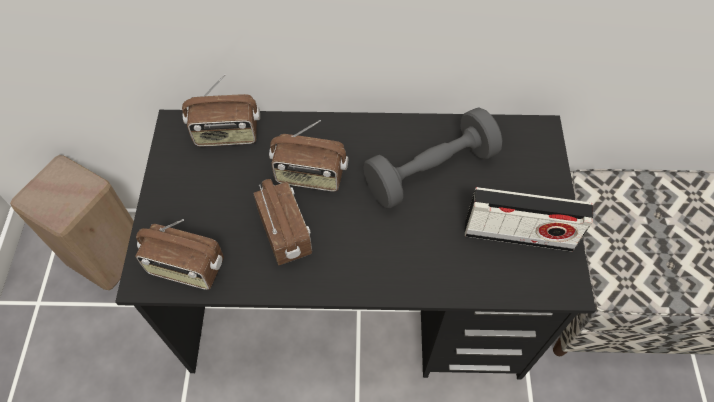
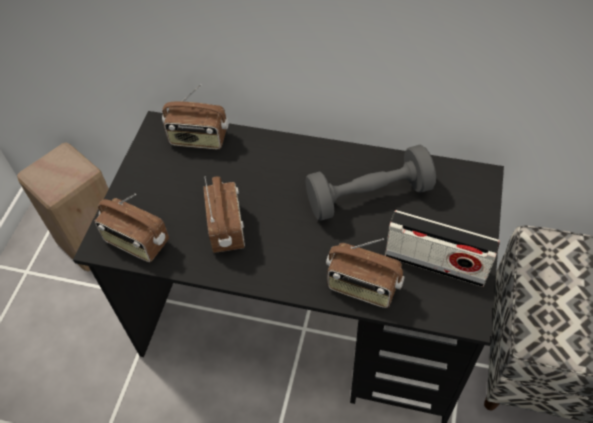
camera: 15 degrees right, 5 degrees down
(310, 176) = (260, 184): radio -> radio (362, 287)

